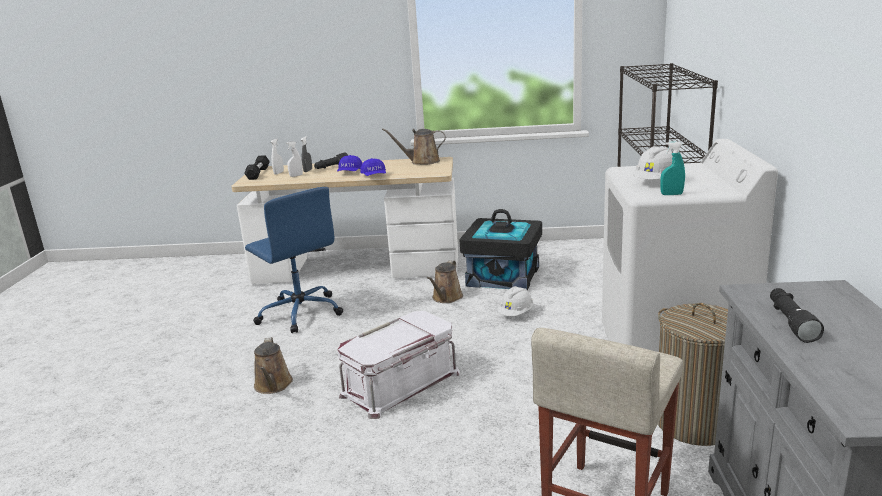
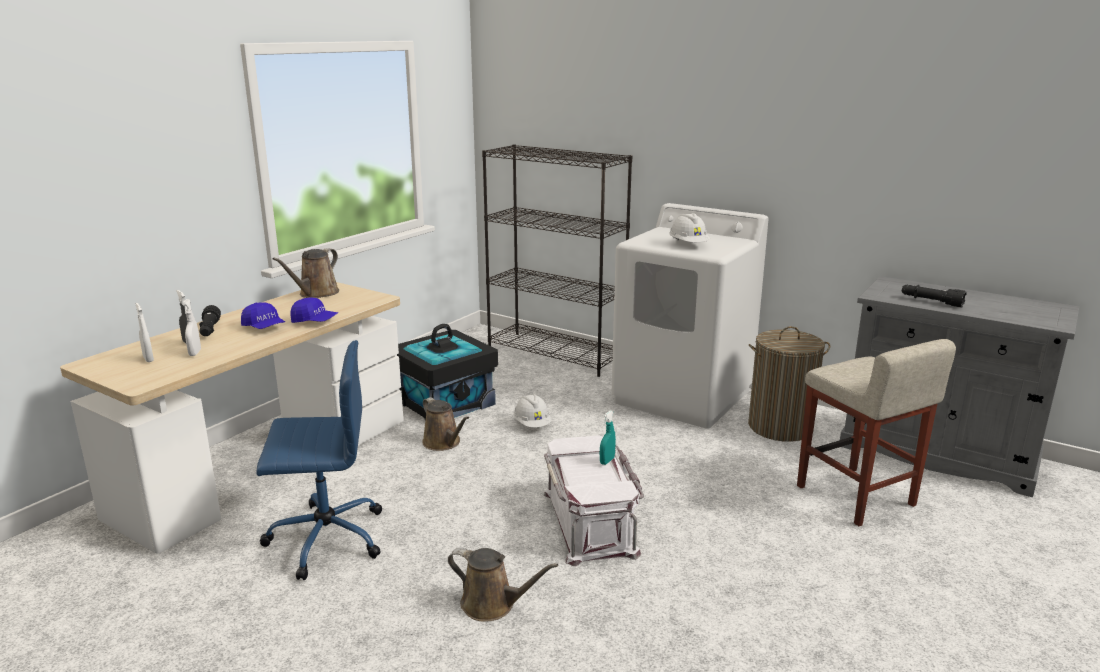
camera: 60 degrees left, 0 degrees up
(258, 173) = (111, 370): black dumbbell -> none
(671, 194) = (727, 250): turquoise spray bottle -> turquoise spray bottle (607, 461)

